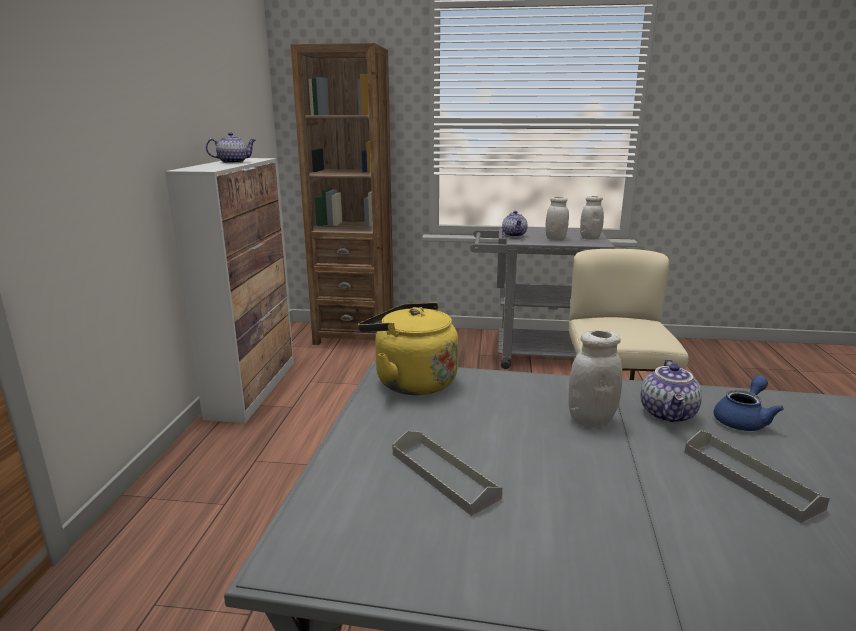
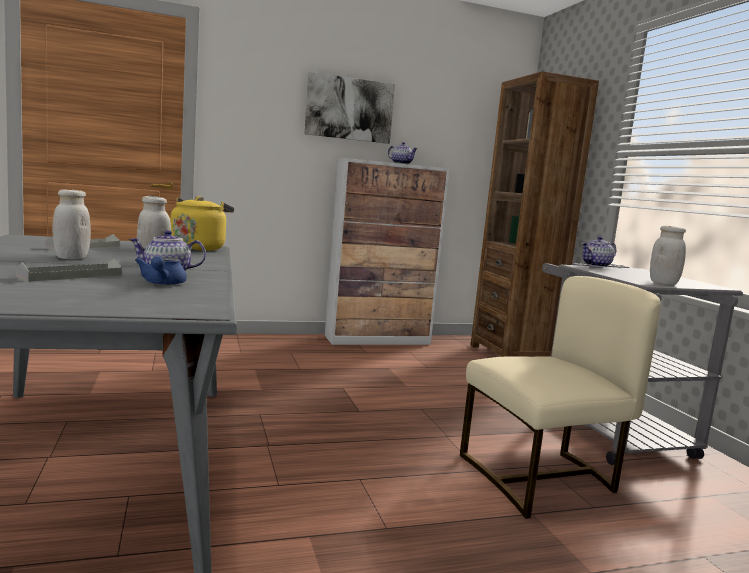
camera: 65 degrees right, 10 degrees down
(152, 89) = (349, 109): none -> picture
(555, 239) = (619, 274): white jar -> white jar (71, 258)
(743, 420) = (162, 284): blue teapot -> blue teapot turned 60 degrees clockwise

